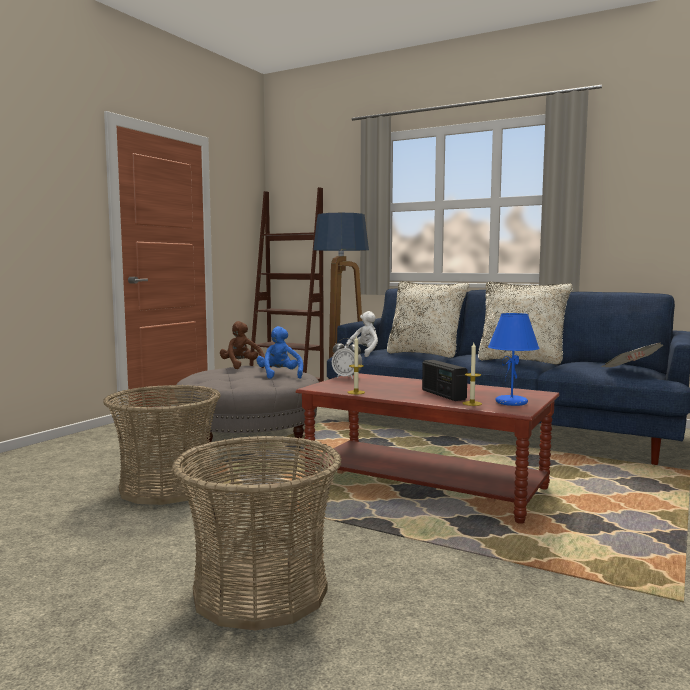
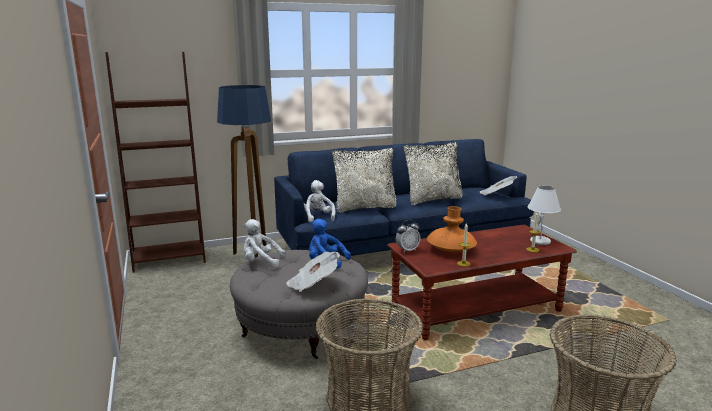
camera: 50 degrees left, 10 degrees up
(223, 380) = (313, 284): none -> newspaper
(241, 366) = (261, 262): brown plush toy -> white plush toy
(386, 385) = (451, 249): none -> orange vase
(443, 395) = (500, 247): radio -> none
(511, 403) = (540, 242): blue table lamp -> white table lamp

